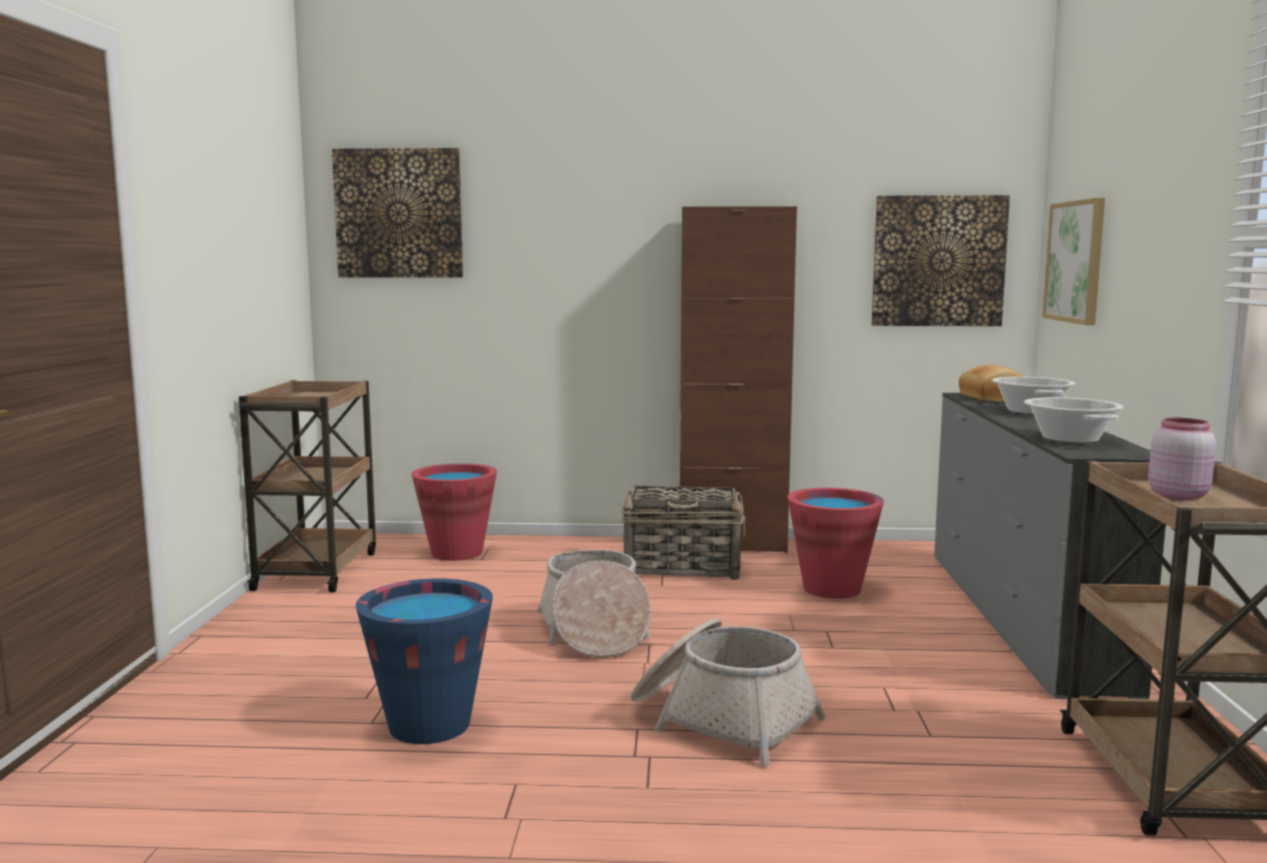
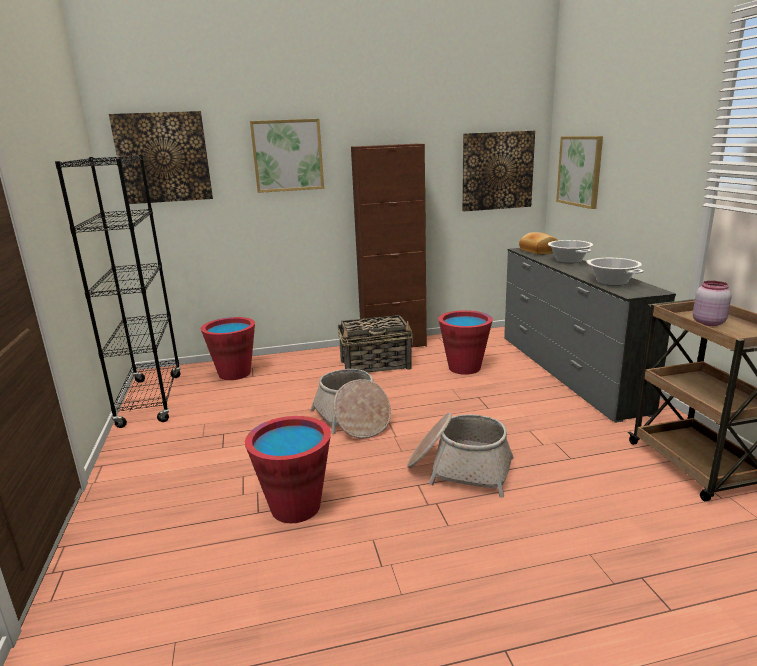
camera: 15 degrees left, 10 degrees up
(317, 570) = (151, 400): brown cart -> black bookcase
(429, 725) = (295, 507): blue bucket -> red bucket
(581, 219) = (287, 155): none -> picture

